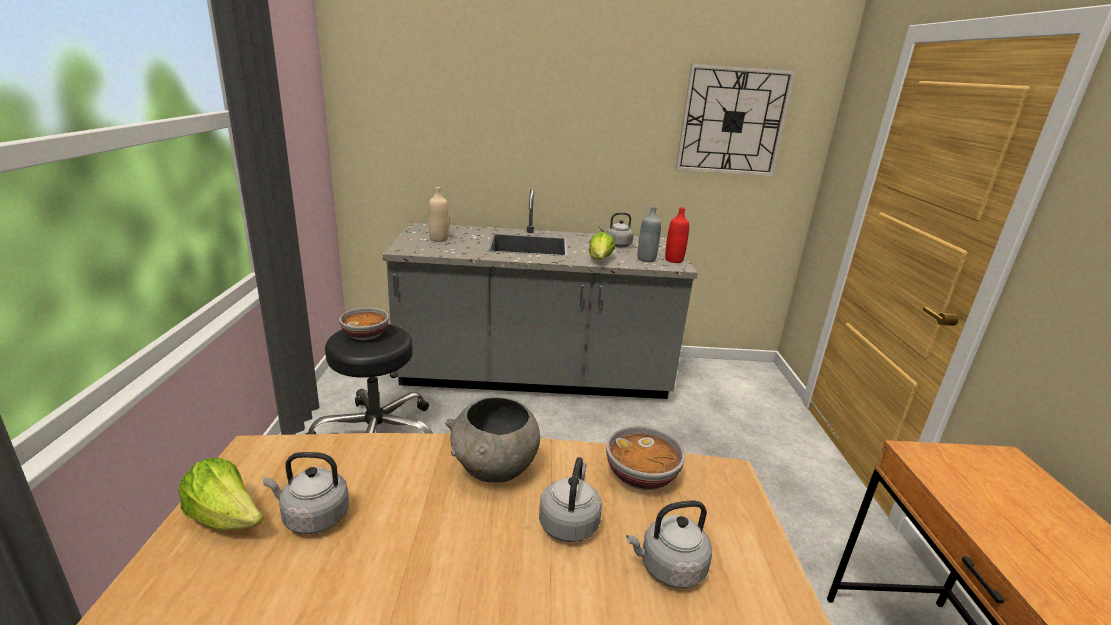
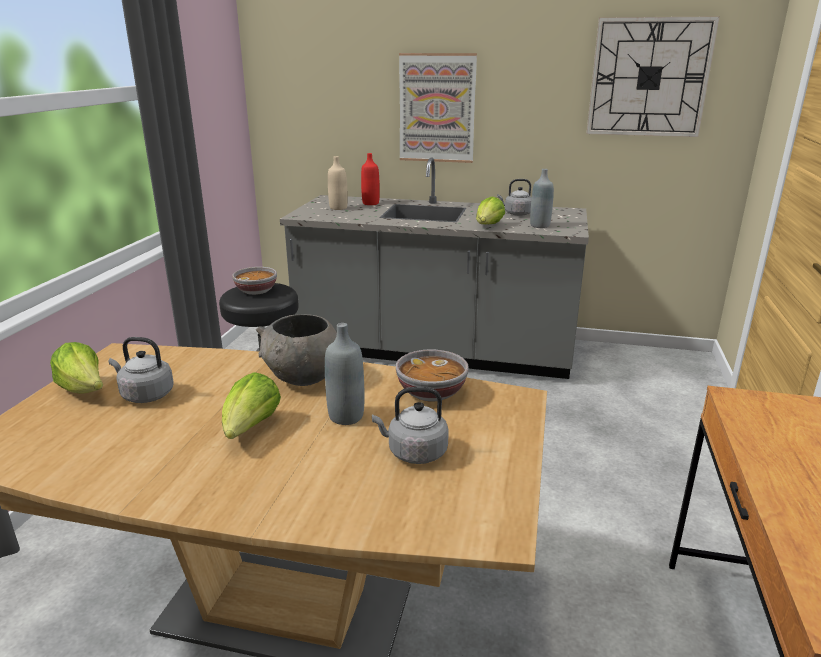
camera: 15 degrees right, 0 degrees up
(468, 557) = (250, 429): none -> lettuce
(534, 140) = (437, 108): none -> picture
(569, 522) = (346, 416): grey kettle -> grey bottle
(674, 260) = (570, 226): red bottle -> red bottle (370, 203)

